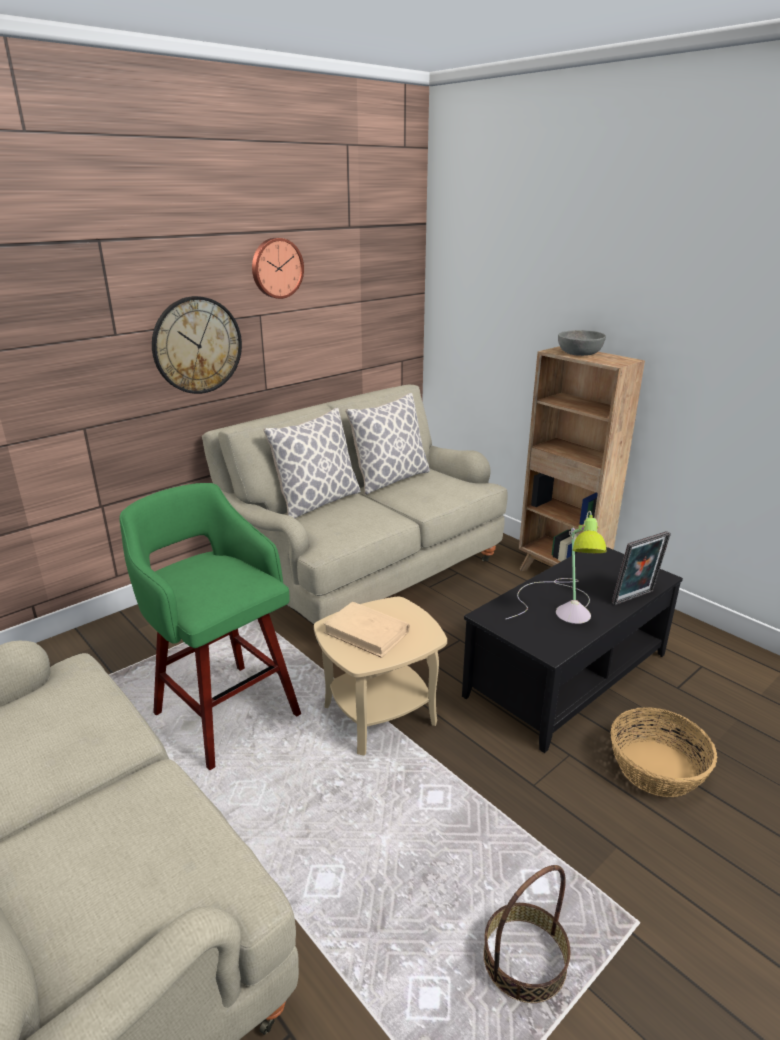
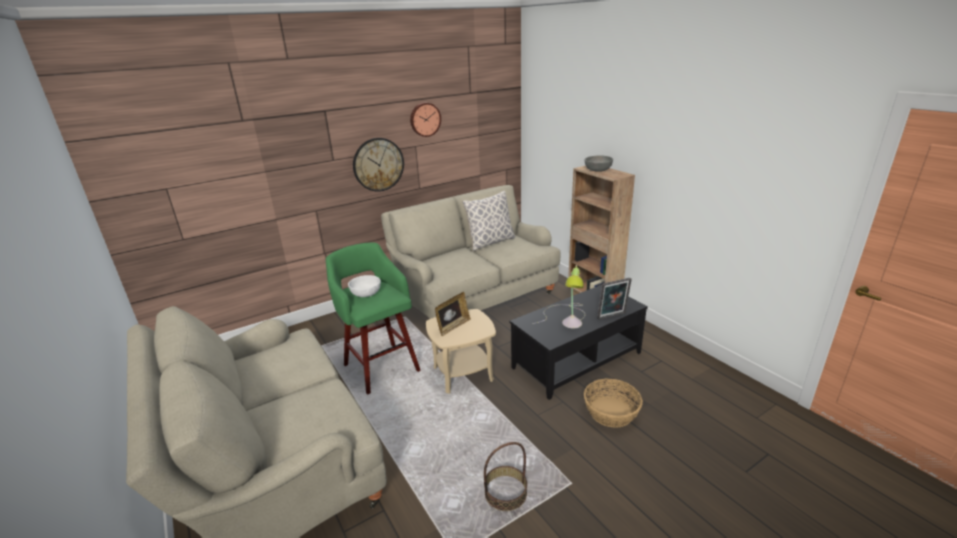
camera: 10 degrees right, 0 degrees up
(201, 578) = (366, 293): none -> white bowl
(317, 502) = (443, 254): pillow -> none
(367, 632) = (453, 326): beige book -> picture frame

